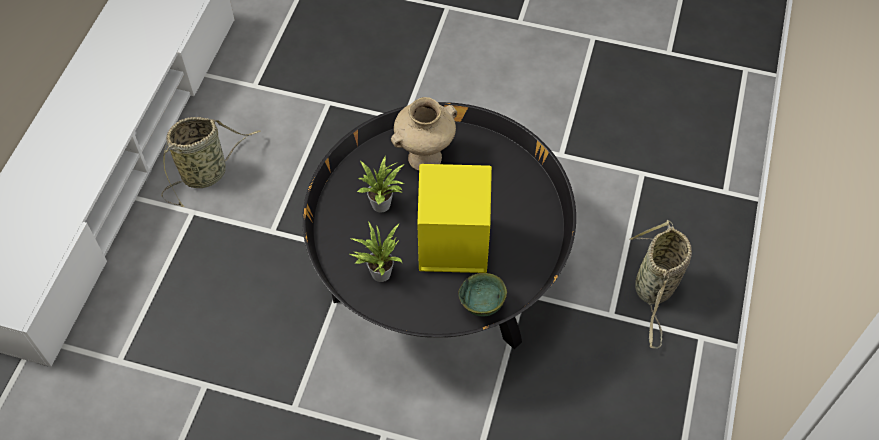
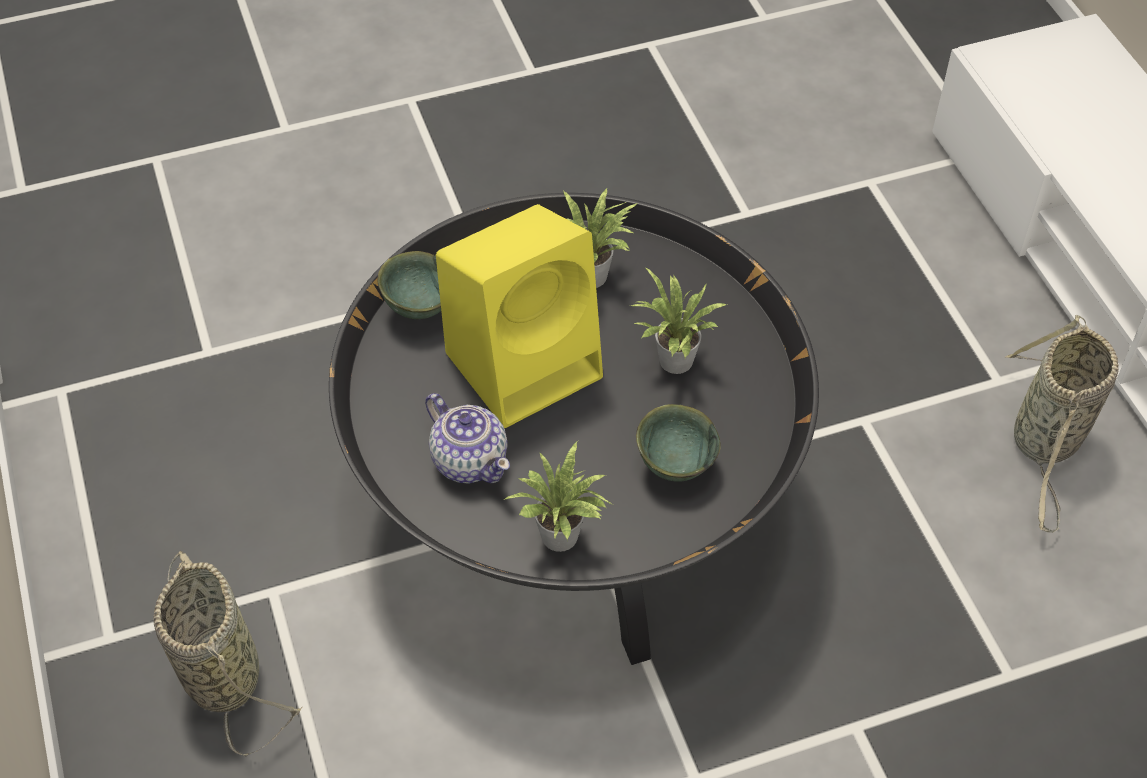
camera: 145 degrees right, 5 degrees down
(424, 159) = (675, 464): beige vase -> green bowl
(499, 155) = (562, 540): none -> potted plant
(513, 212) = (469, 460): none -> teapot

